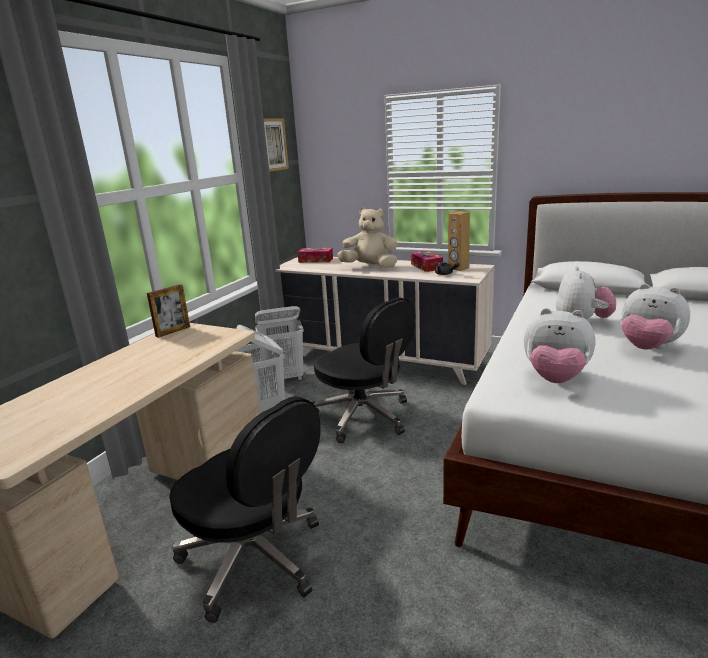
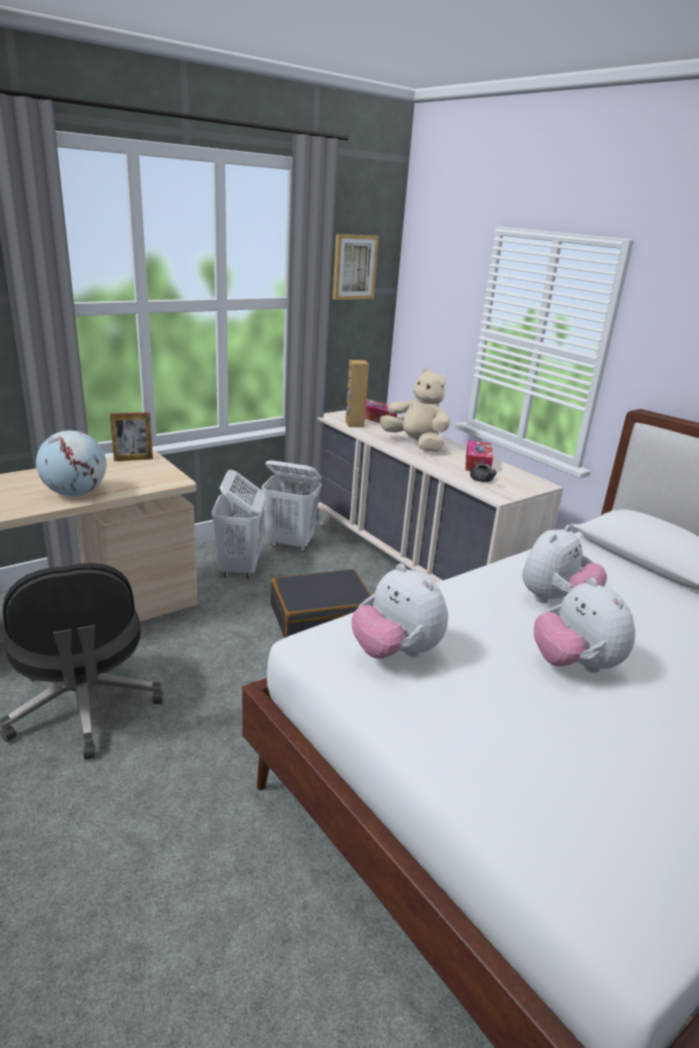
camera: 25 degrees right, 5 degrees up
(163, 367) = (75, 493): none -> globe
(364, 417) = (320, 617): black office chair -> black suitcase
(458, 268) = (510, 477): brown speaker -> brown speaker (354, 424)

